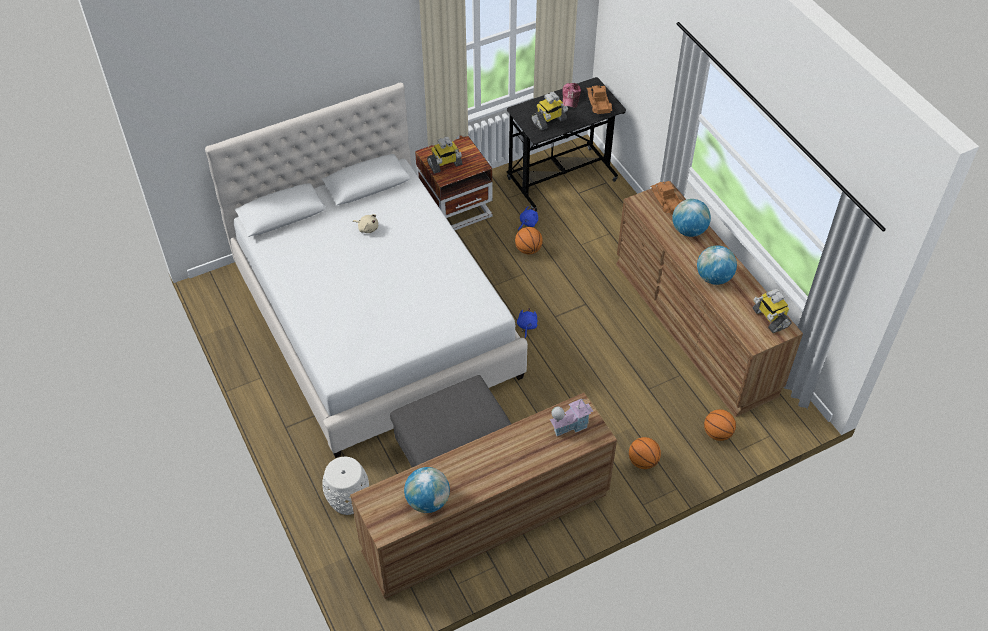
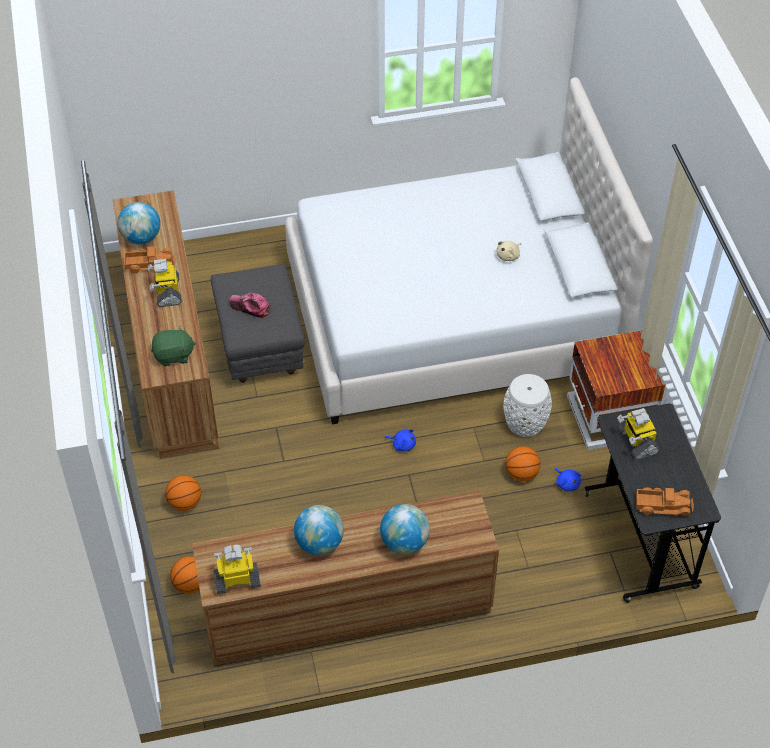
camera: 105 degrees right, 0 degrees up
(348, 500) = (241, 264): white stool -> white stool (525, 423)
(445, 165) = (612, 353): toy robot -> toy robot (167, 292)
(570, 426) = (173, 355): toy house -> green plush toy
(571, 98) = (680, 477): cap -> cap (250, 307)
(666, 201) = (463, 534): toy truck -> toy truck (149, 263)

